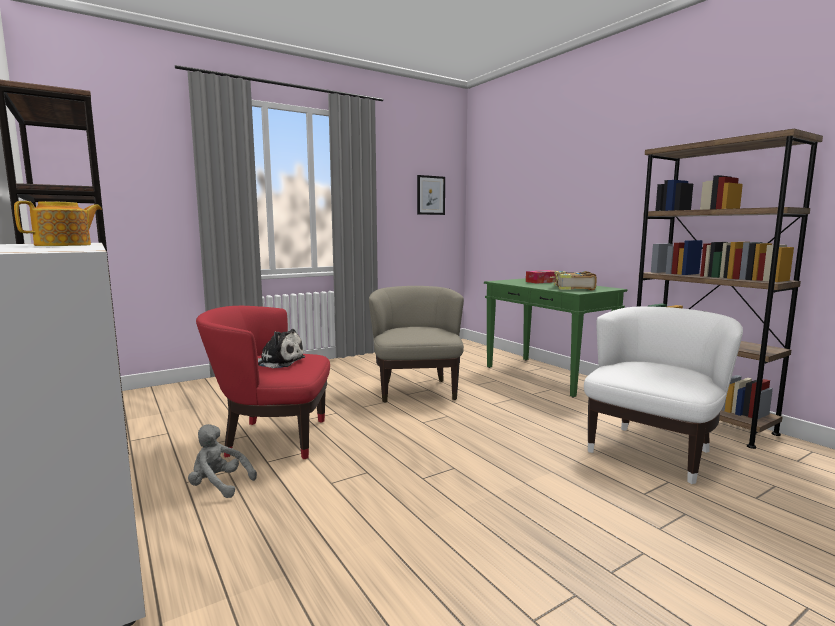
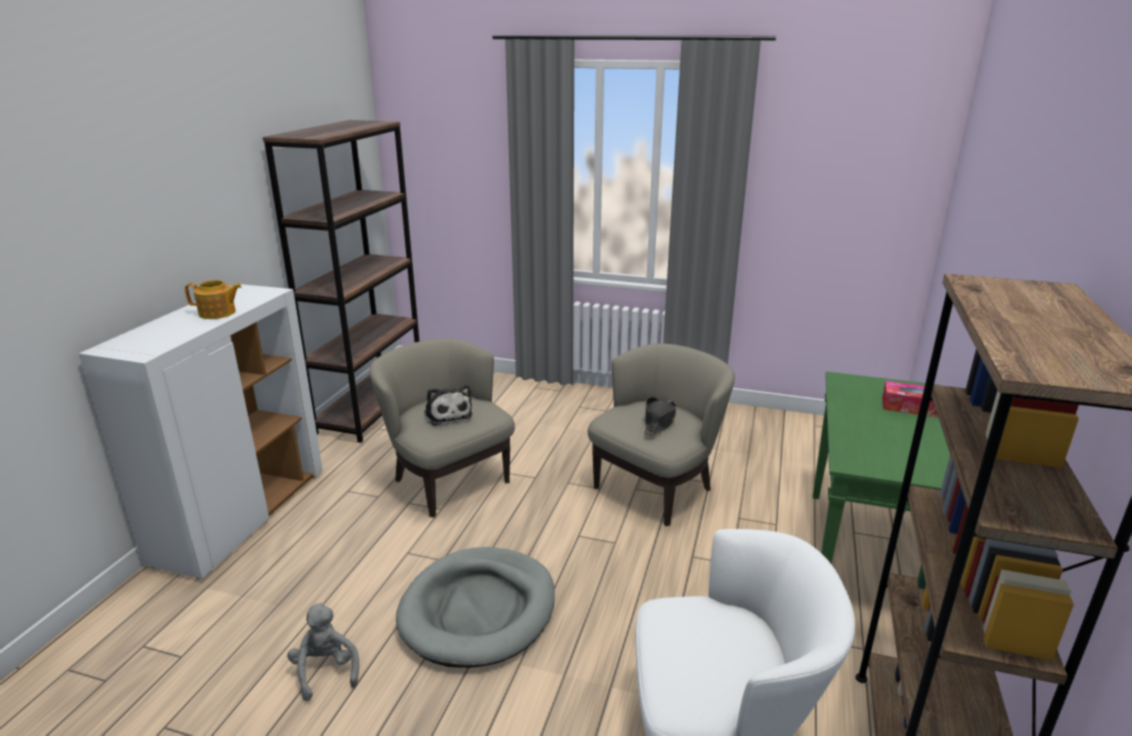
camera: 50 degrees right, 15 degrees up
(219, 486) = (355, 507): grey plush toy -> grey plush toy (326, 671)
(272, 439) = (448, 480): red armchair -> beige armchair
(421, 331) = (659, 421): none -> black hat
(430, 195) = (865, 187): picture -> none
(448, 477) = (478, 610): none -> grey dog bed
(573, 288) = (886, 449): book -> none

